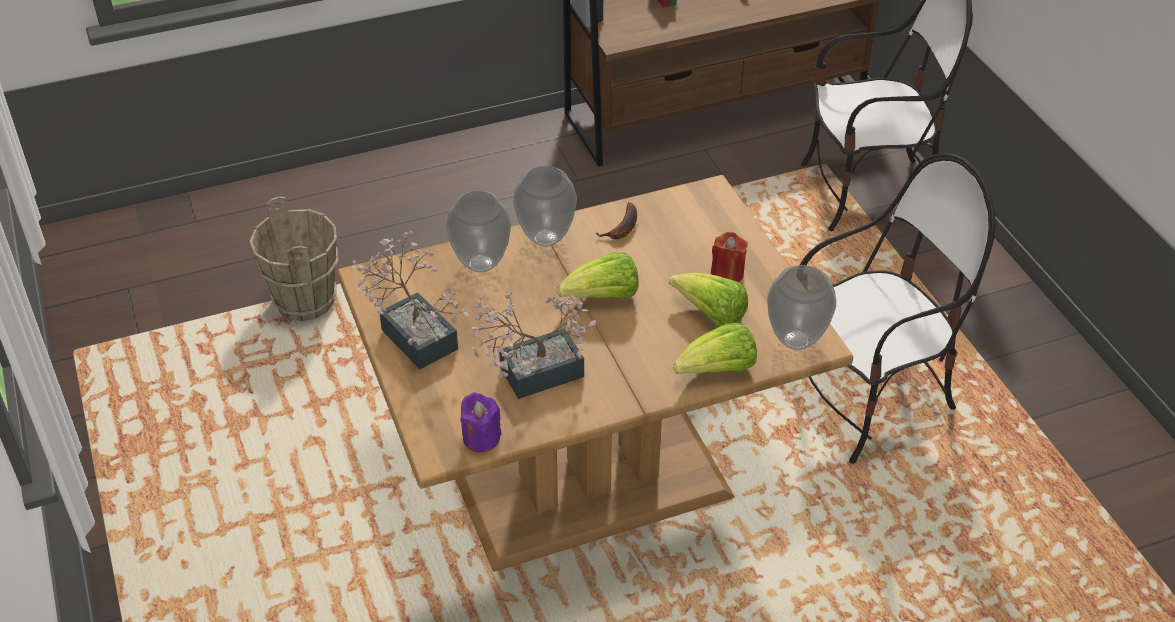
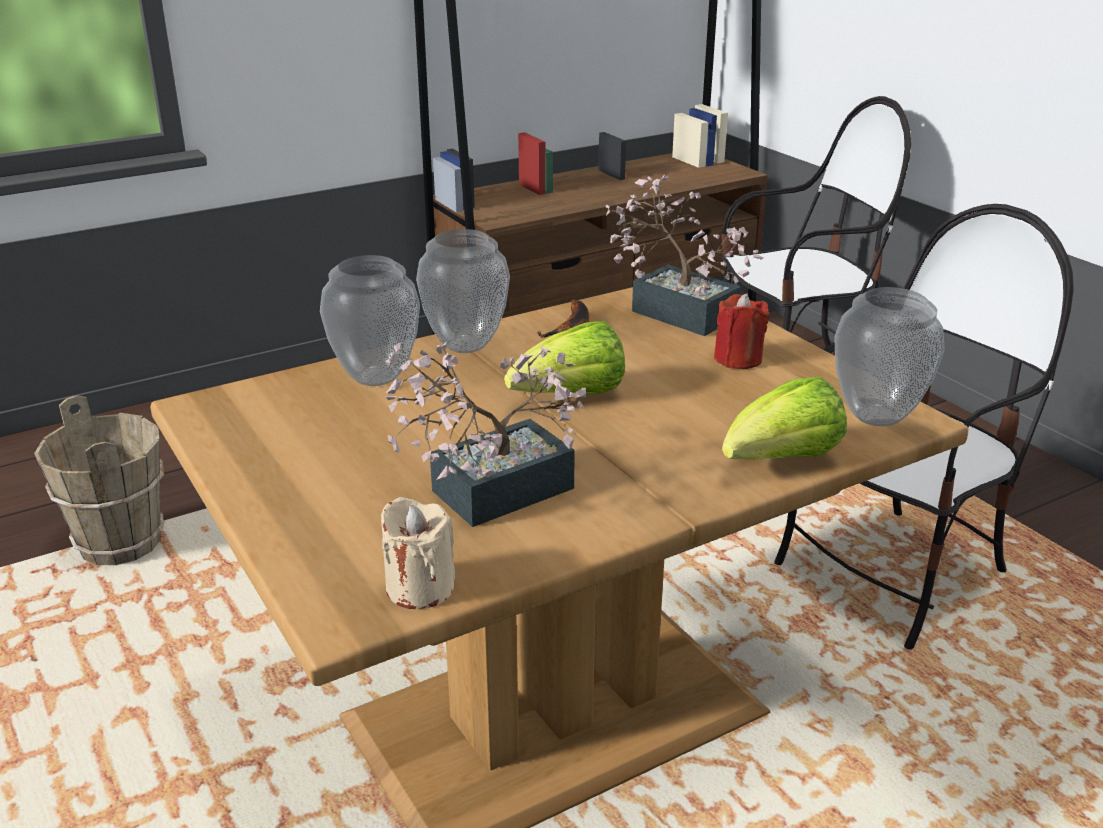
camera: 10 degrees left, 15 degrees down
(415, 333) = (282, 462): potted plant -> potted plant (675, 310)
(481, 438) = (420, 588): purple candle -> beige candle
(711, 315) = (738, 402): lettuce -> none

